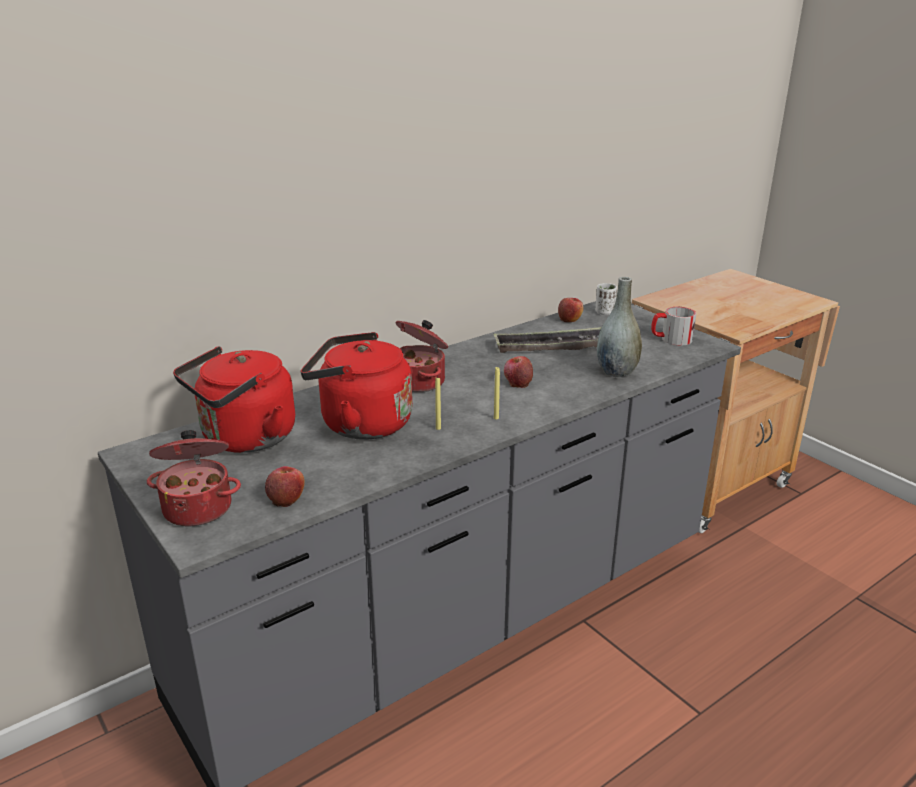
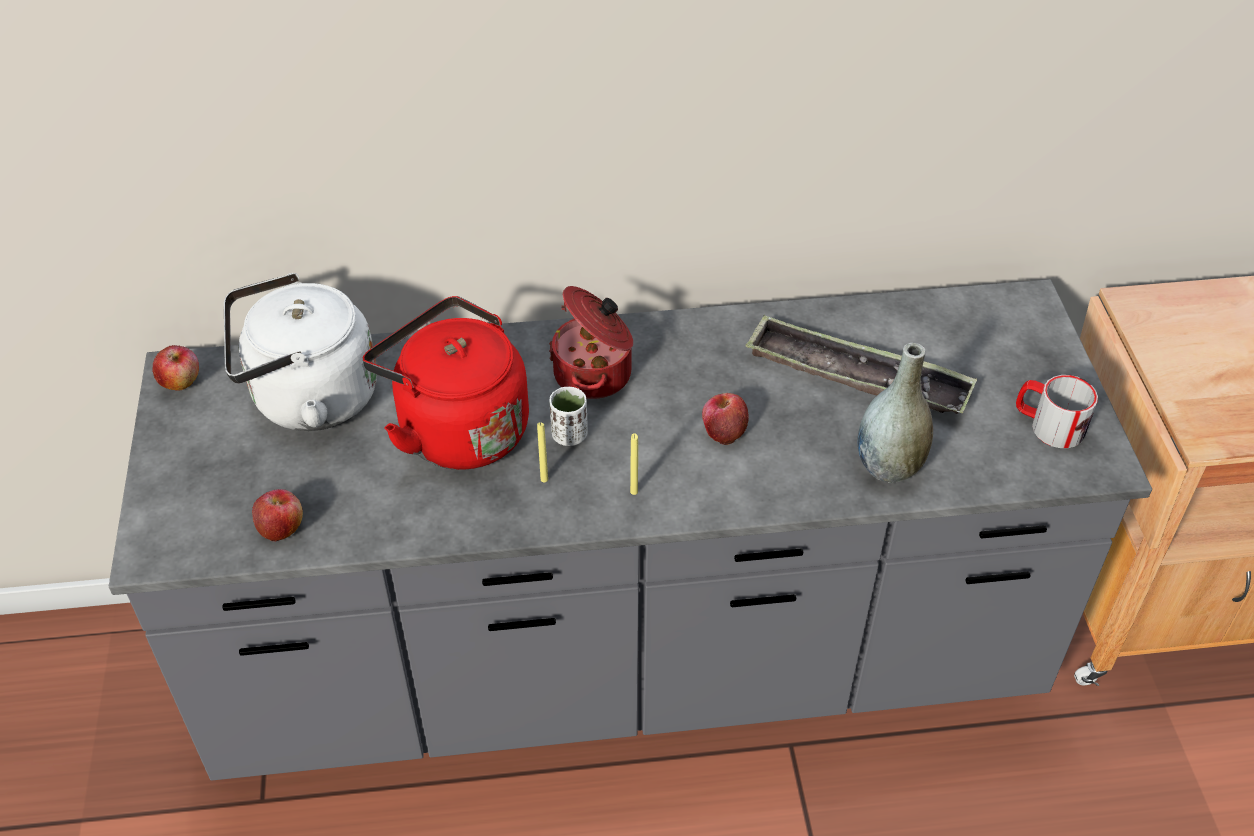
camera: 30 degrees right, 20 degrees up
(198, 507) = (185, 498): cooking pot -> none
(244, 439) = (307, 399): red kettle -> white kettle
(570, 319) = (927, 314): apple -> apple (180, 381)
(604, 312) = (1000, 317): white cup -> white cup (569, 435)

